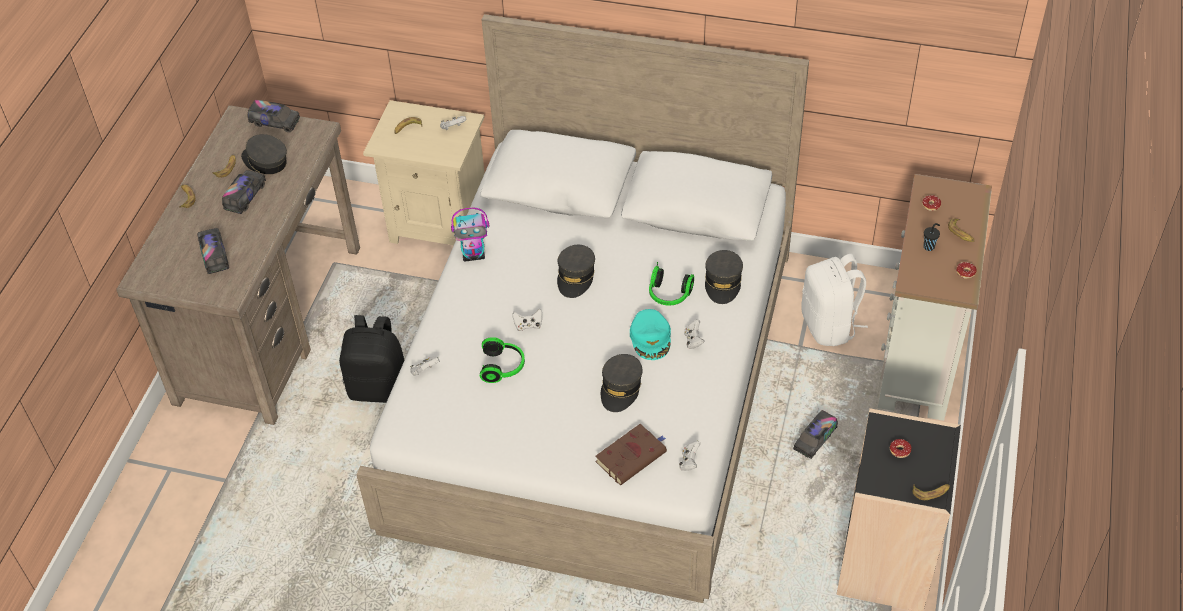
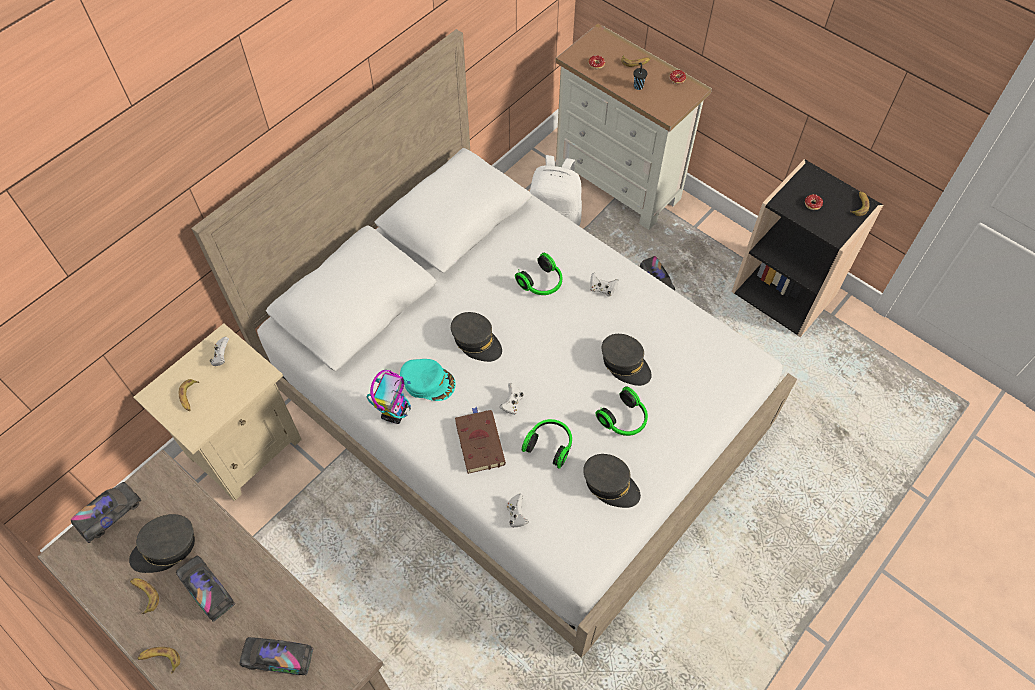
camera: 65 degrees left, 10 degrees up
(379, 387) = (412, 583): black backpack -> none
(560, 409) = (624, 419): none -> headphones
(632, 456) = (703, 388): brown book -> brown book (479, 441)
(651, 338) = (582, 317): turquoise cap -> turquoise cap (428, 382)
(689, 462) = (729, 350): white game controller -> none
(723, 282) = (551, 240): grey cap -> grey cap (610, 484)

